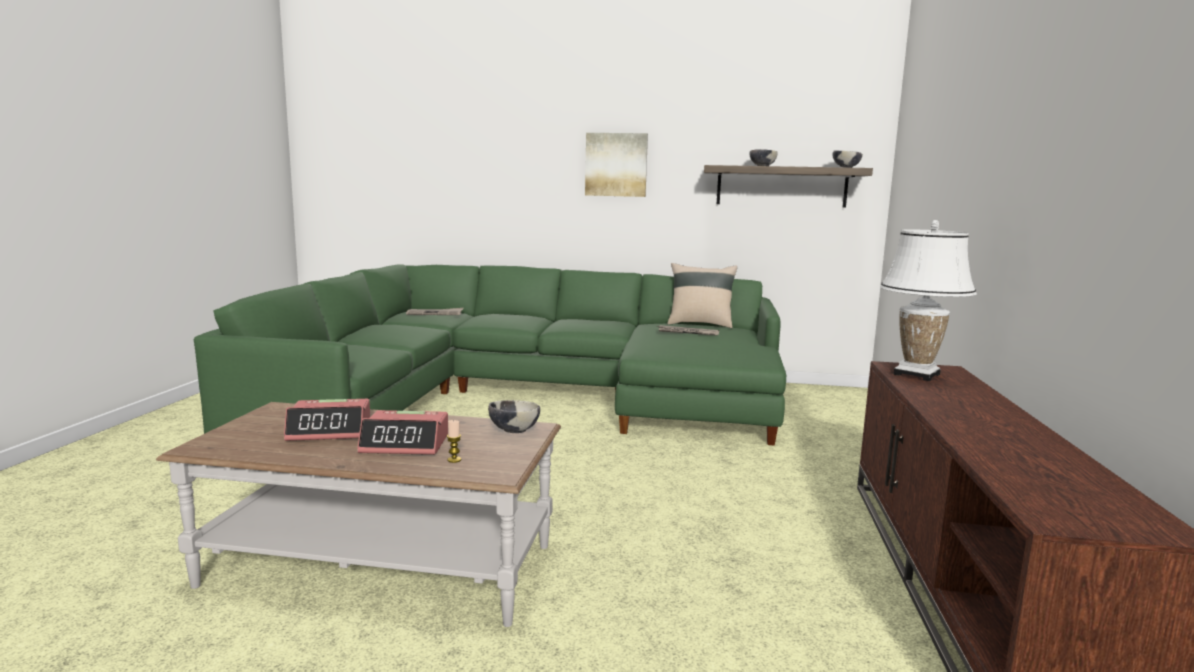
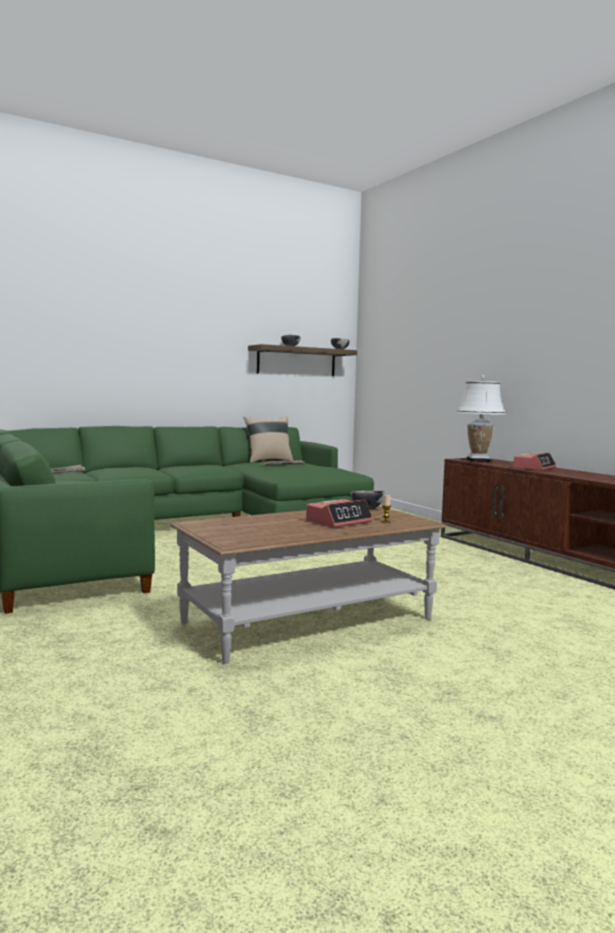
camera: 40 degrees left, 5 degrees down
(330, 430) = (276, 525): alarm clock -> alarm clock (534, 468)
(616, 165) = (184, 341): picture -> none

